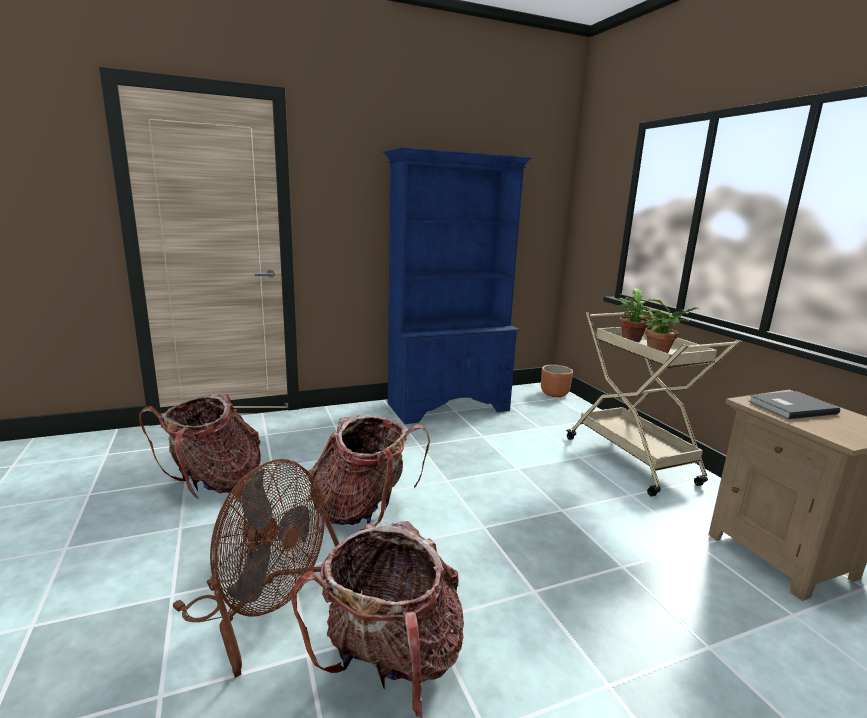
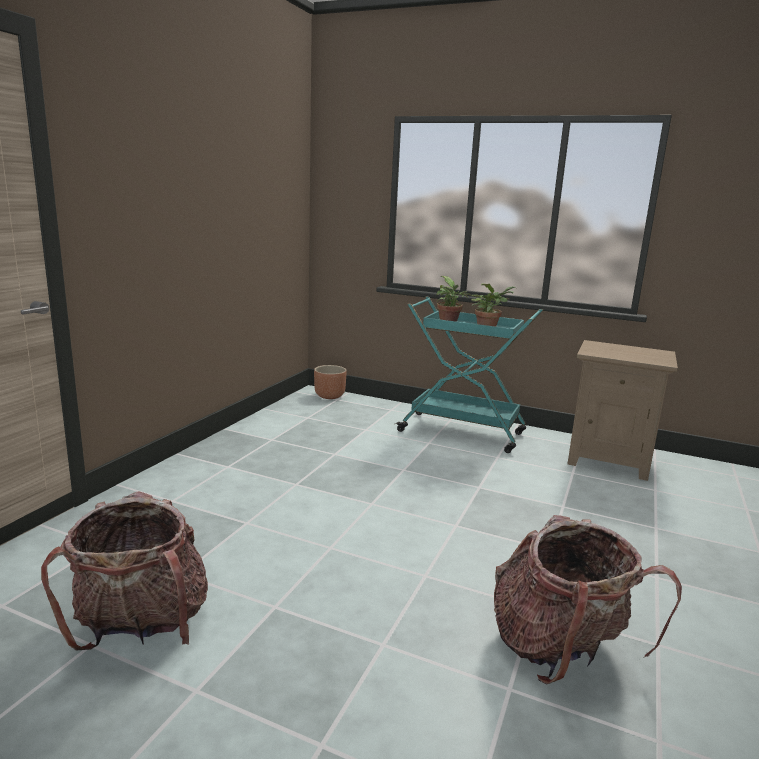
camera: 45 degrees left, 0 degrees up
(262, 610) = (422, 690): brown fan -> none
(364, 510) = (351, 562): backpack -> none
(448, 406) = (257, 437): blue bookcase -> none
(630, 461) = (462, 433): beige cart -> turquoise cart
(789, 407) = (609, 351): grey book -> none

